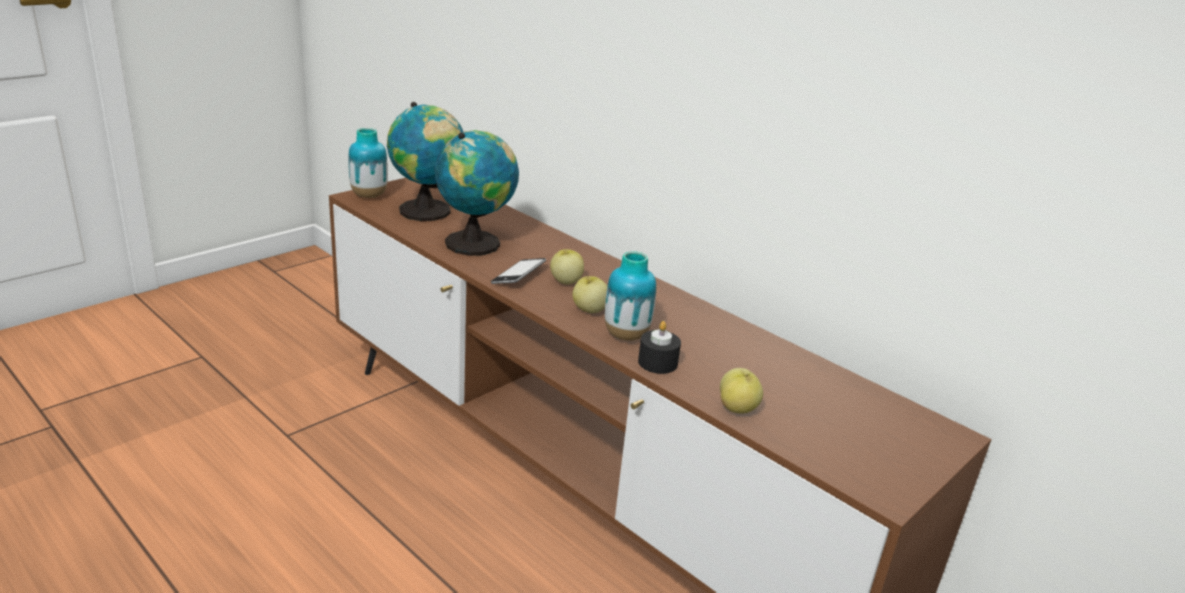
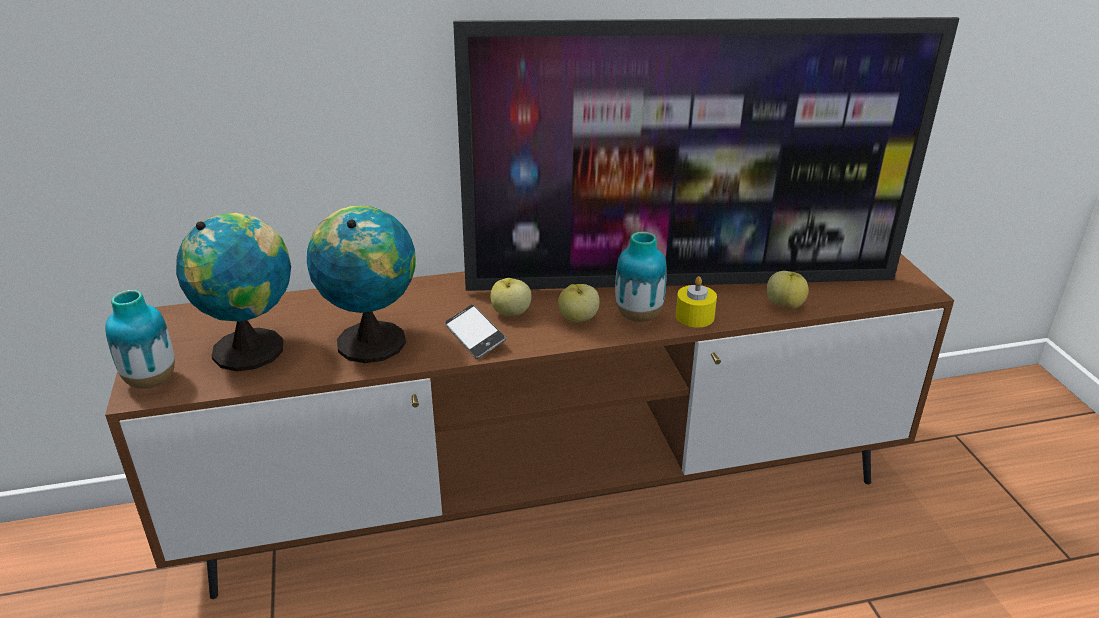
camera: 55 degrees left, 5 degrees up
(657, 362) = (694, 316): black candle -> yellow candle
(708, 345) = (682, 282): none -> television

